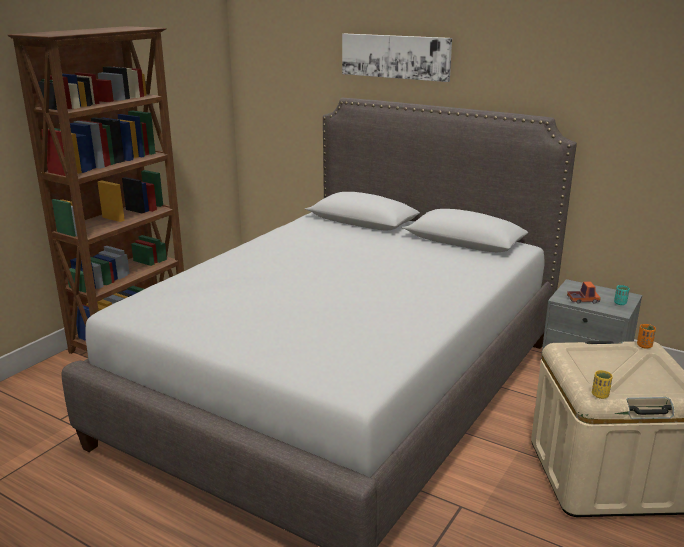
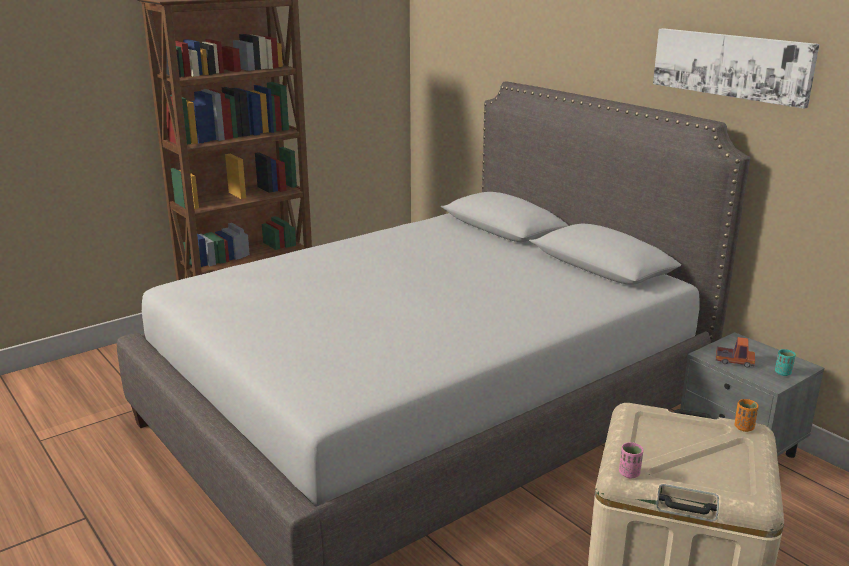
camera: 20 degrees right, 0 degrees up
(395, 56) = (564, 36): picture -> picture (731, 65)
(600, 395) = (629, 473): yellow cup -> pink cup

